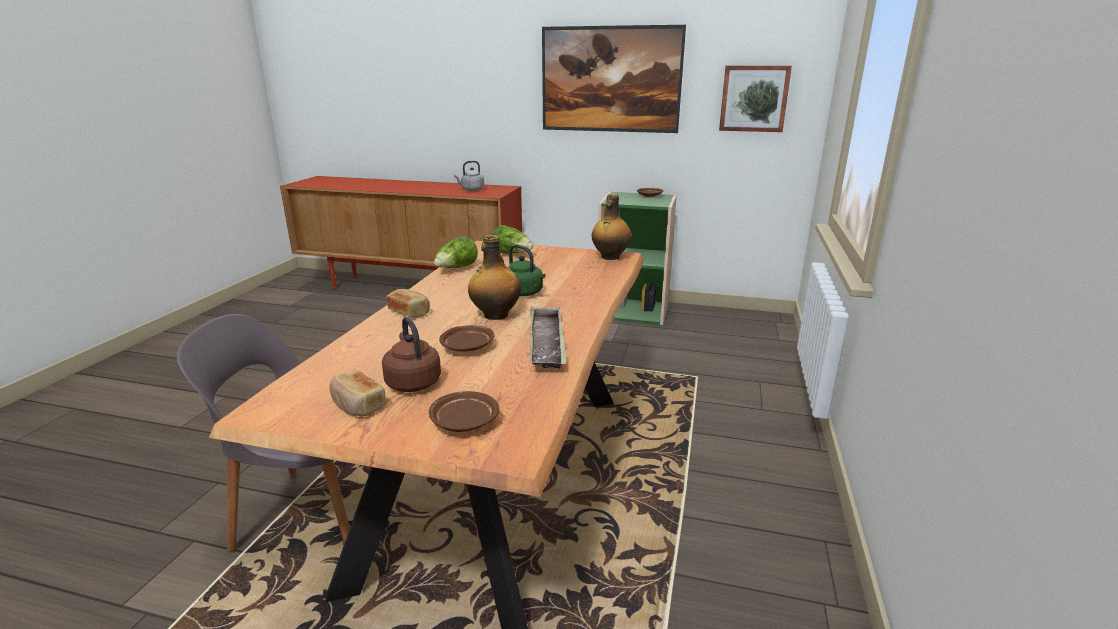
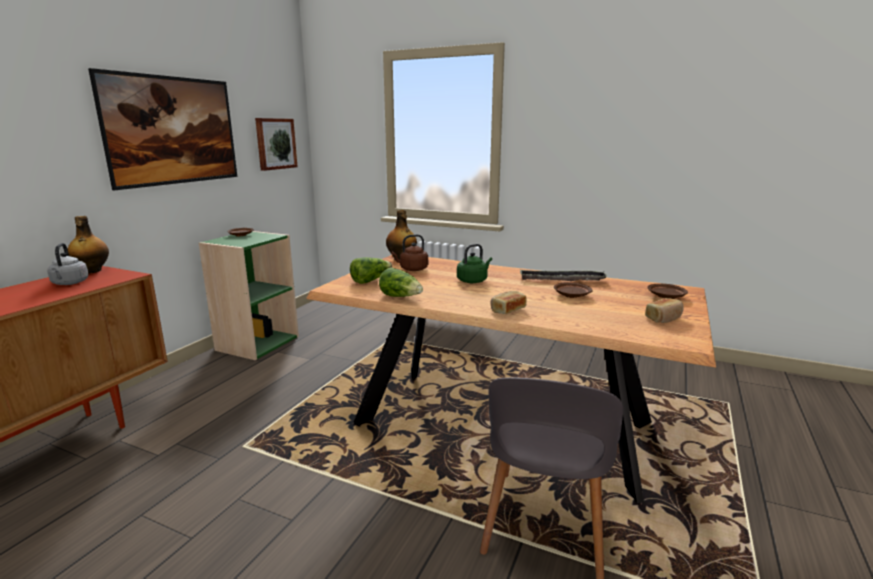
camera: 80 degrees left, 5 degrees down
(412, 382) = (627, 307): brown kettle -> brown kettle (412, 269)
(495, 315) = (517, 288): bottle -> bottle (92, 271)

